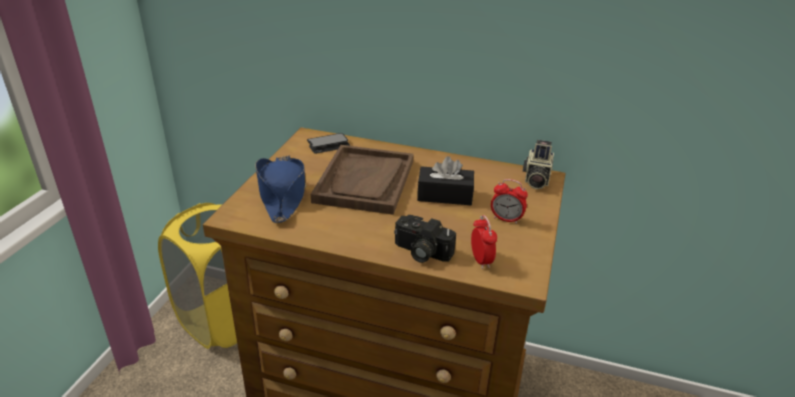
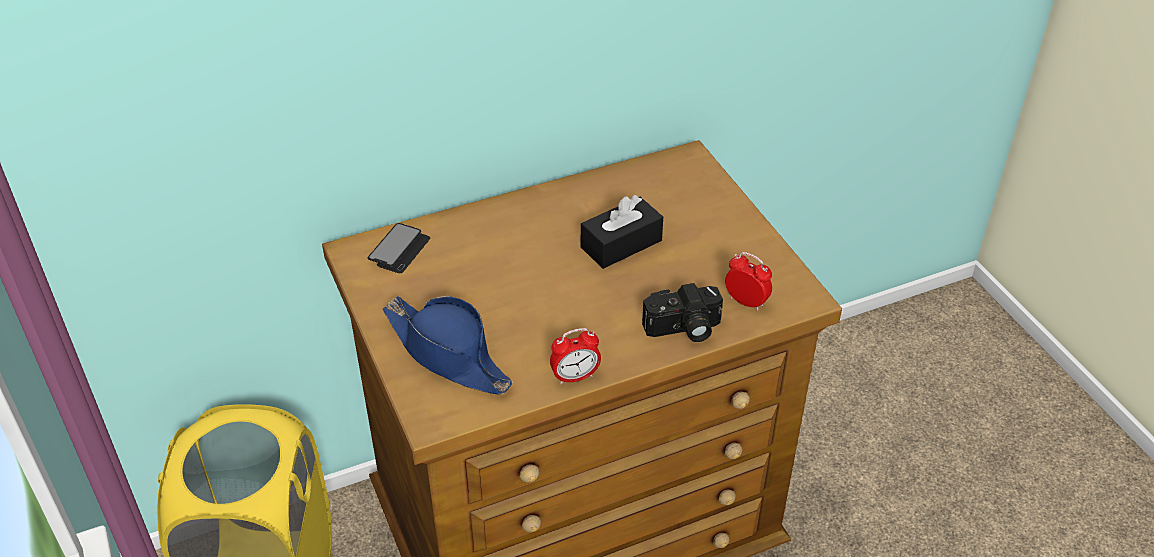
camera: 40 degrees left, 10 degrees up
(365, 181) = (515, 277): brown tray -> none
(506, 219) = (713, 237): alarm clock -> alarm clock (575, 377)
(535, 179) = (683, 167): camera -> none

